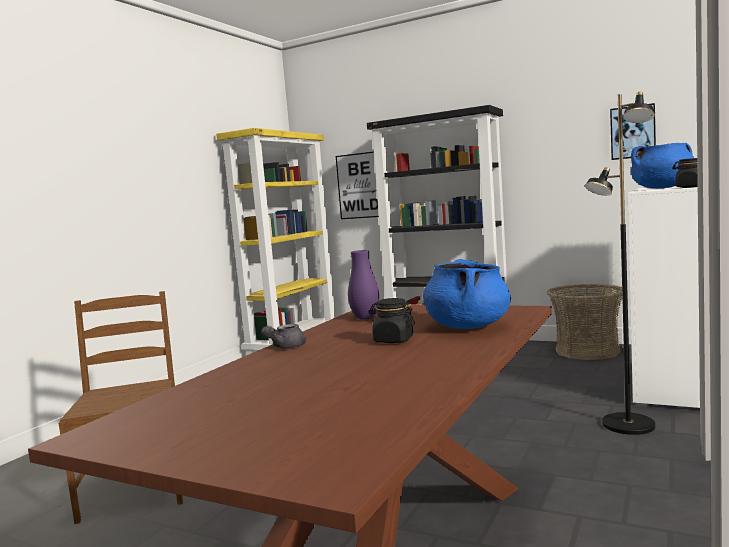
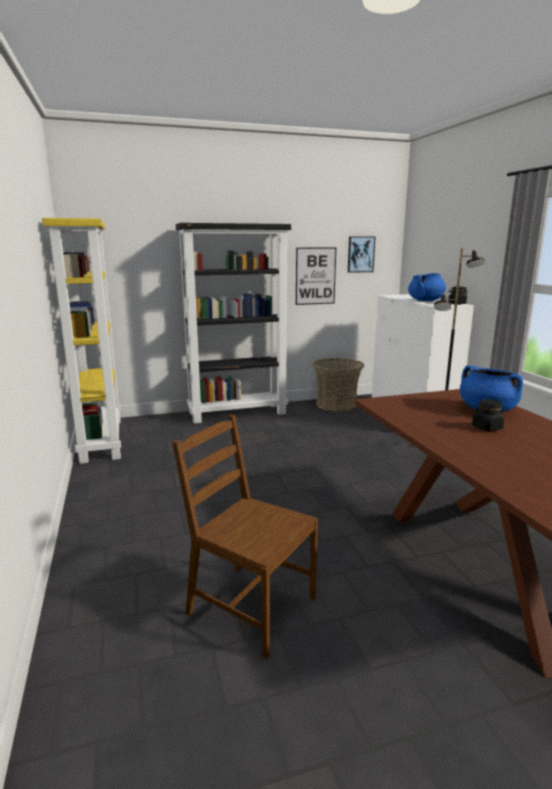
camera: 45 degrees left, 10 degrees up
(284, 347) = (446, 447): grey teapot -> none
(359, 185) = (143, 278): picture -> picture (315, 276)
(365, 318) = (405, 413): purple vase -> none

